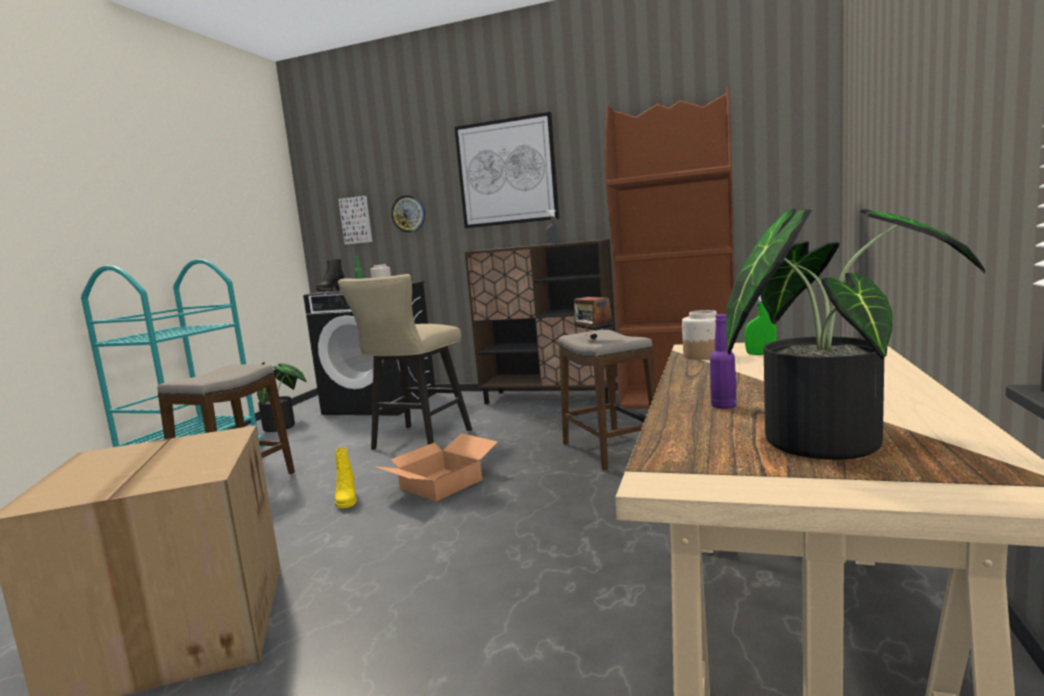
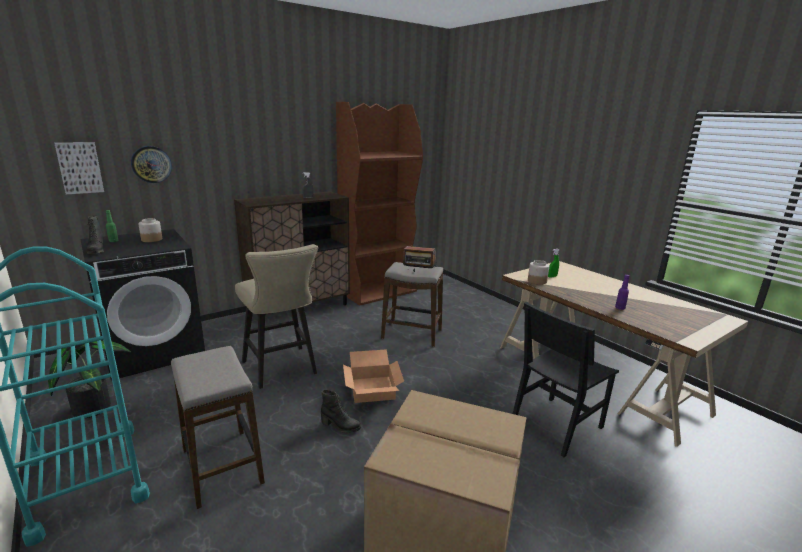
camera: 55 degrees left, 10 degrees up
(346, 500) = (340, 426): yellow boot -> black boot
(507, 172) = (254, 135): picture -> none
(535, 629) = (556, 424): none -> black chair
(824, 438) = (670, 314): potted plant -> none

